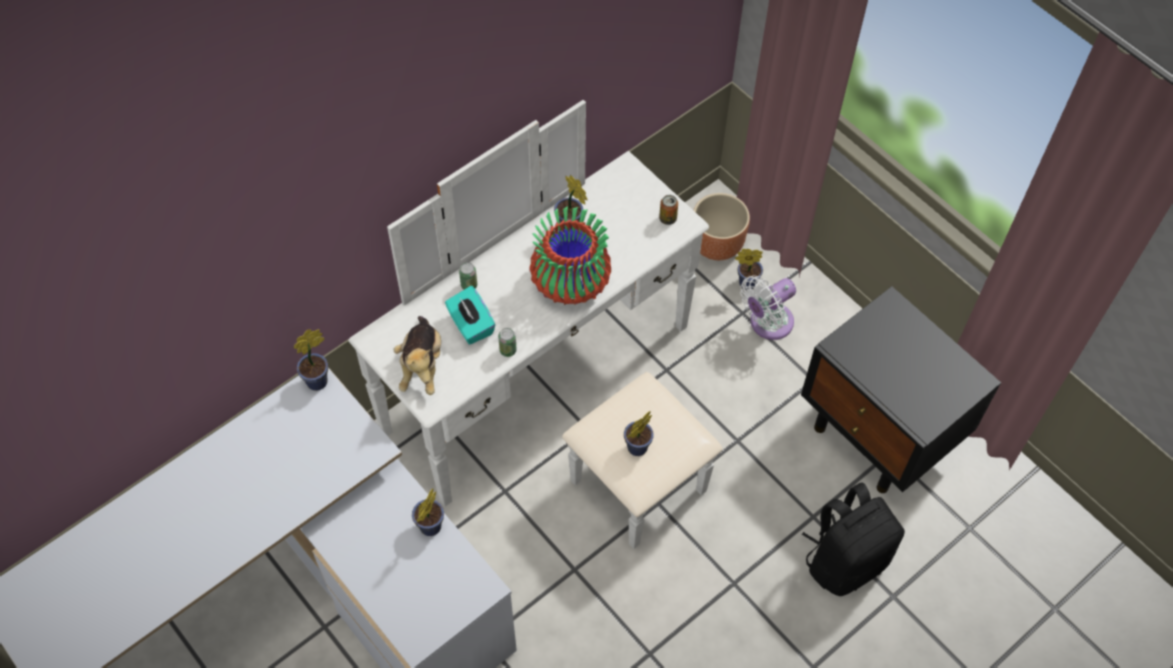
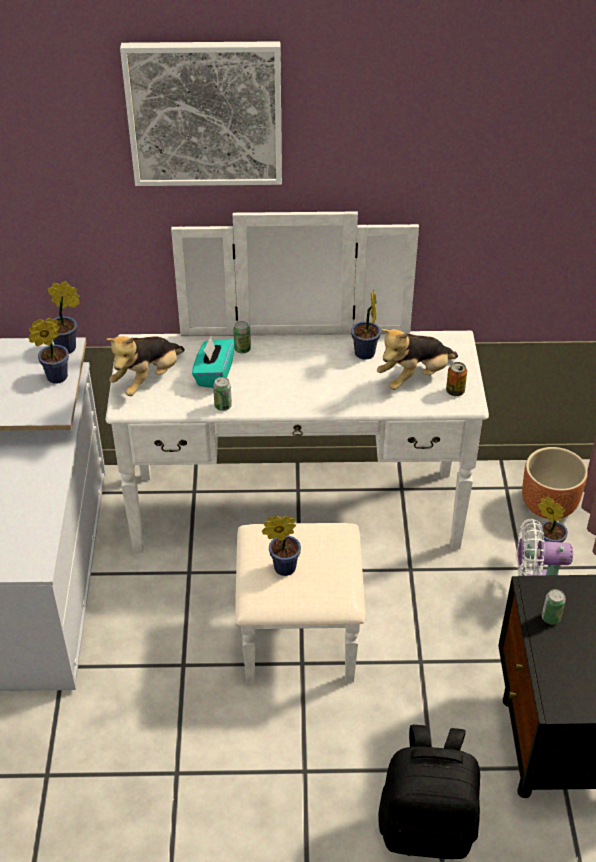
camera: 40 degrees right, 15 degrees down
(399, 119) = (205, 113): none -> picture
(428, 529) = (43, 499): potted plant -> potted plant (54, 377)
(570, 282) = (323, 389): vase -> none
(627, 225) = (414, 377): none -> plush toy
(866, 362) = (551, 618): none -> can

